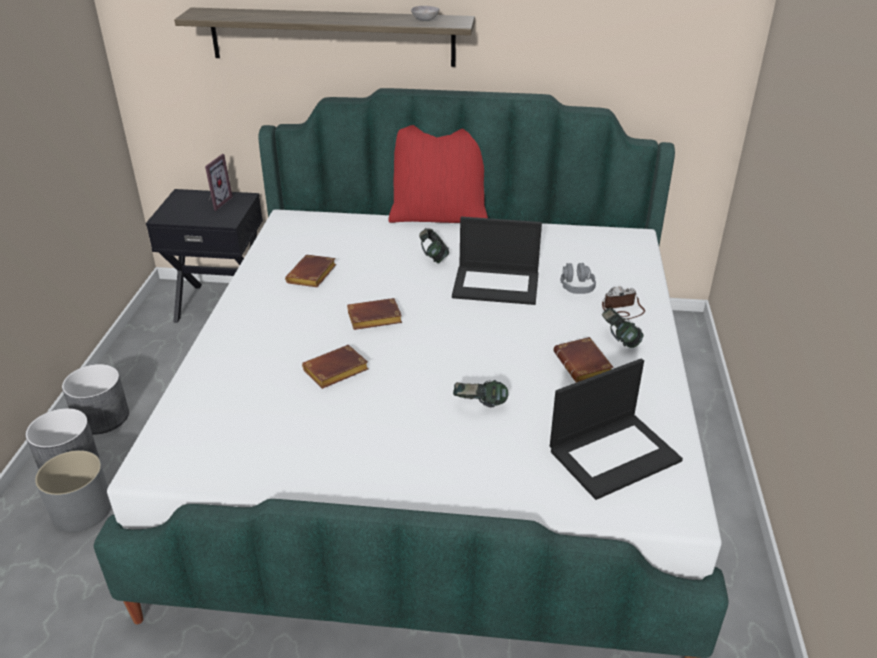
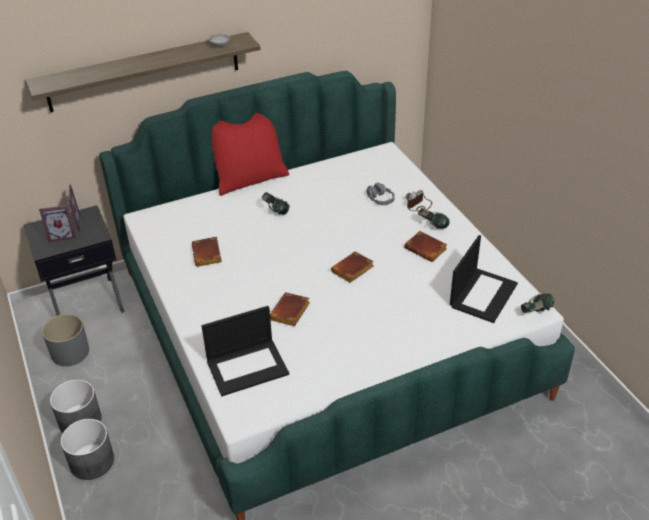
camera: 30 degrees left, 5 degrees up
(82, 510) = (134, 483): grey planter -> grey planter (70, 352)
(195, 209) = (62, 236): none -> picture frame
(373, 319) = (279, 269): brown book -> brown book (352, 271)
(480, 406) = (392, 298): headphones -> headphones (535, 313)
(497, 285) = (333, 216): laptop -> laptop (248, 366)

